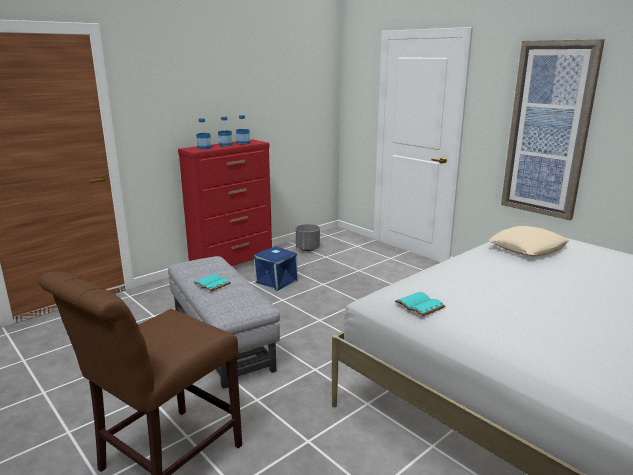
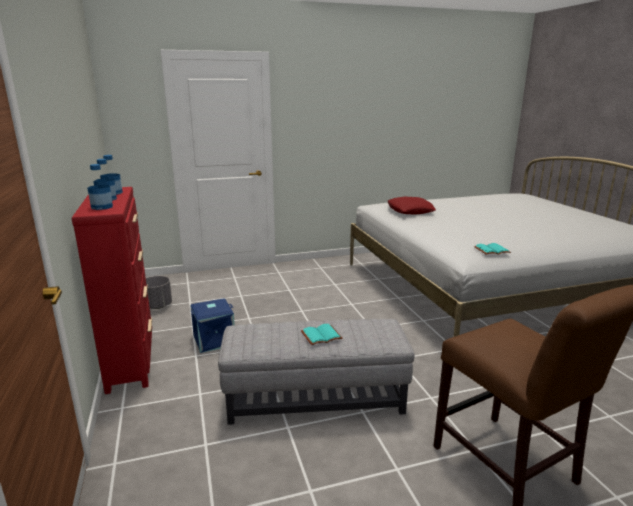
camera: 65 degrees left, 0 degrees up
(527, 248) = (410, 210): beige pillow -> red pillow
(548, 130) = (343, 133): picture -> none

